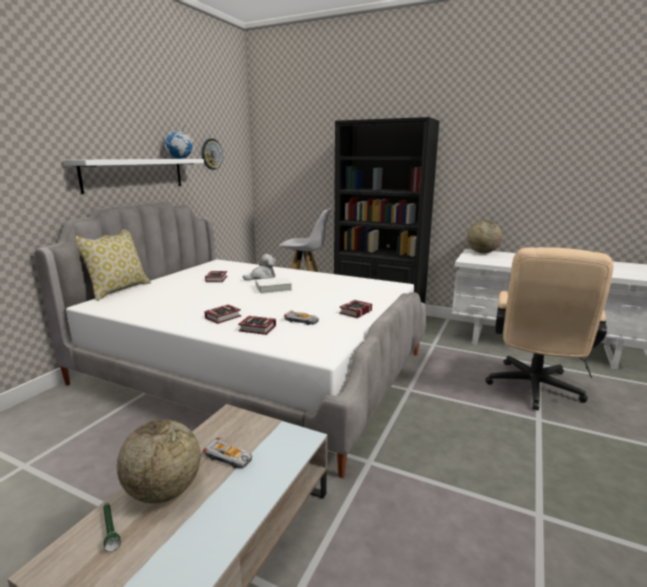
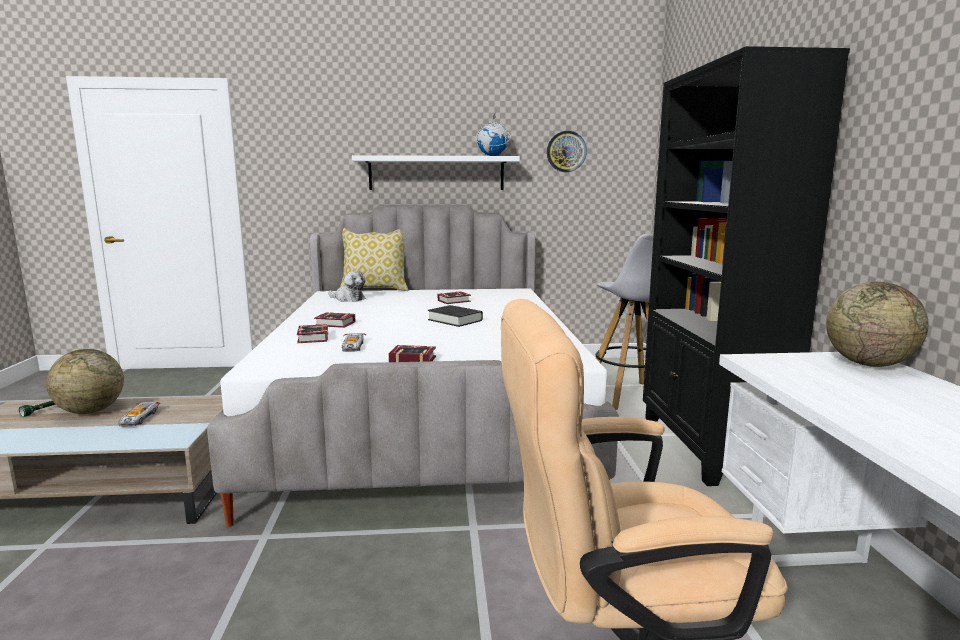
camera: 60 degrees right, 5 degrees down
(262, 277) = (489, 310): plush toy -> plush toy (348, 299)
(273, 288) = (455, 320): white book -> black book

